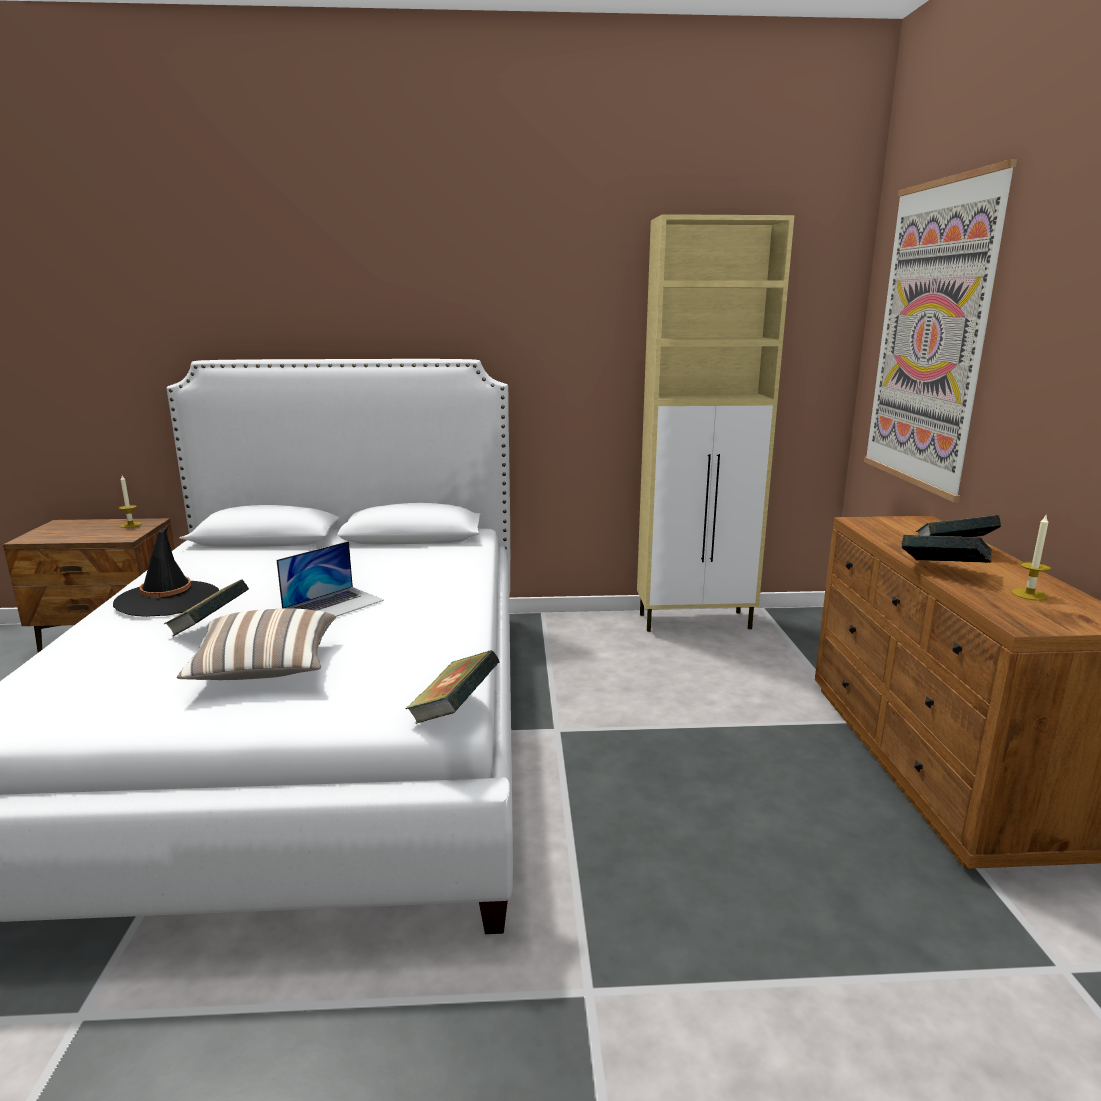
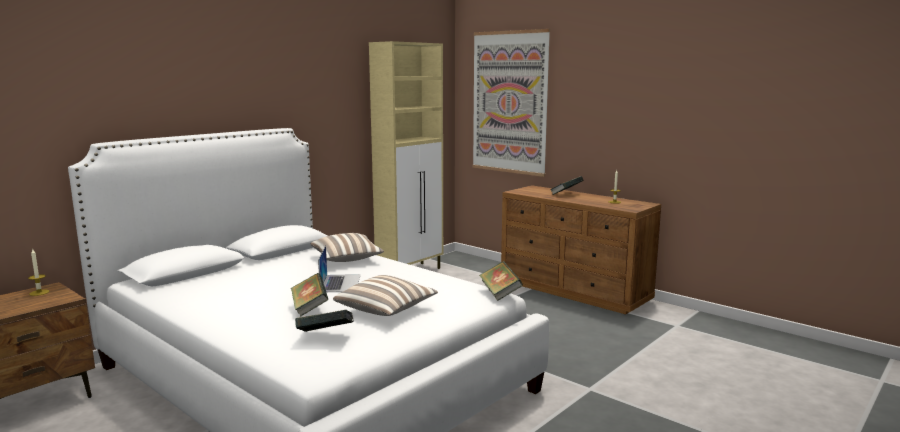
camera: 45 degrees left, 5 degrees down
(168, 599) = (233, 309): black hat -> none
(434, 572) = (347, 259): none -> pillow
(942, 571) = (579, 201): book -> book (325, 336)

